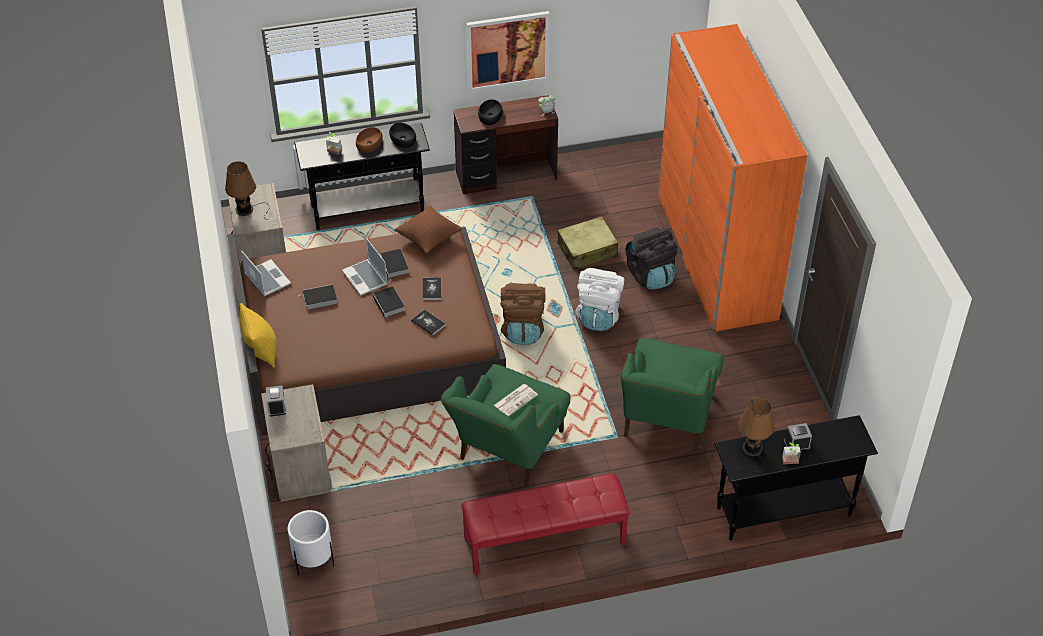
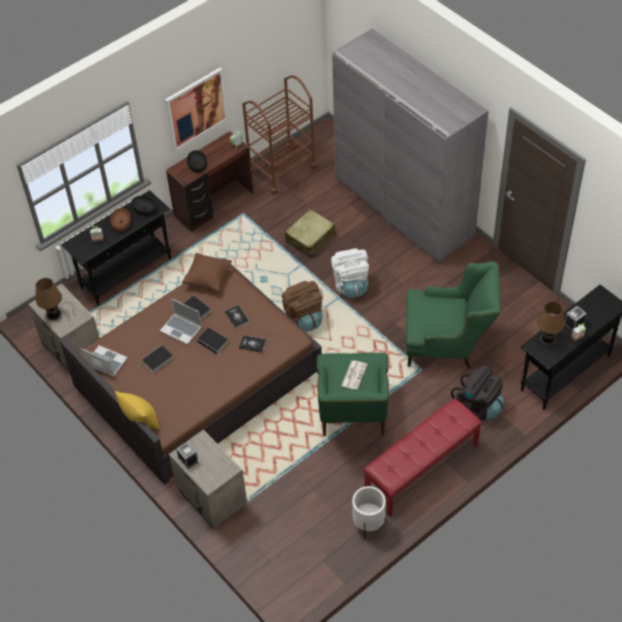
camera: 25 degrees left, 5 degrees up
(313, 562) = (269, 562): white planter -> white planter (368, 524)
(605, 167) = (282, 169): none -> brown cart
(650, 275) = (367, 239): black backpack -> black backpack (478, 406)
(665, 423) = (448, 344): green armchair -> green armchair turned 75 degrees counterclockwise
(716, 257) = (403, 207): orange wardrobe -> grey wardrobe

